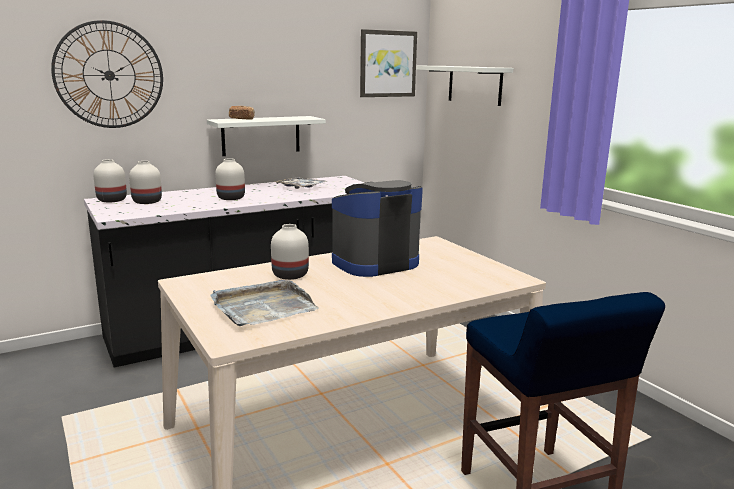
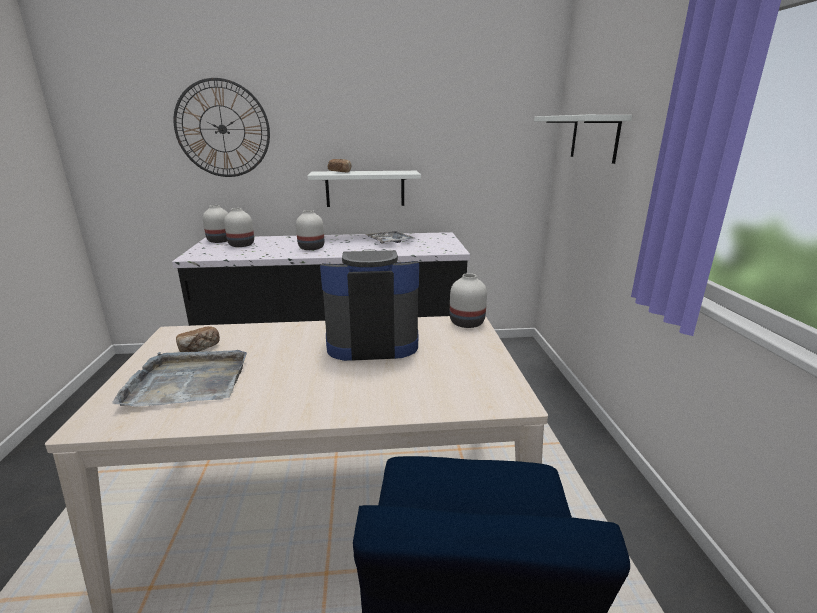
camera: 25 degrees right, 5 degrees up
(231, 287) = (199, 348): none -> bread
(289, 275) = (270, 342): white vase -> white vase (466, 322)
(387, 64) = (508, 116): picture -> none

